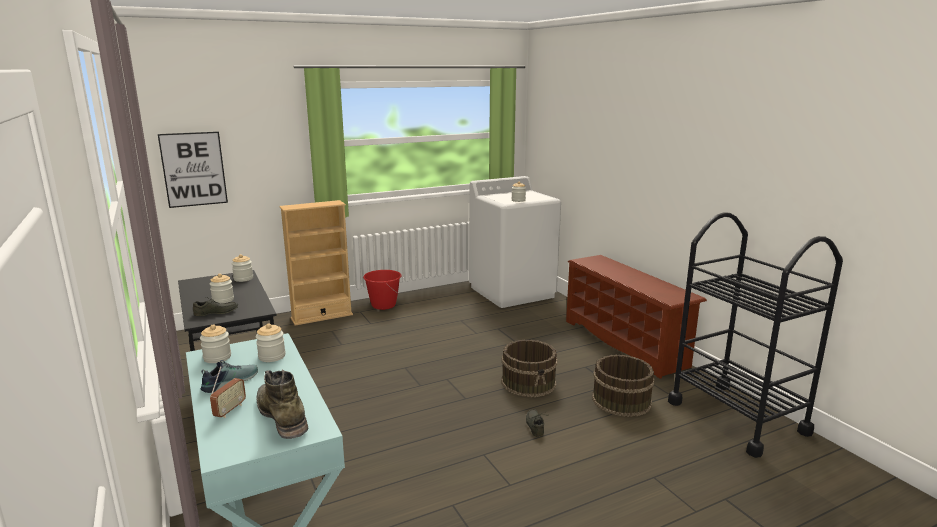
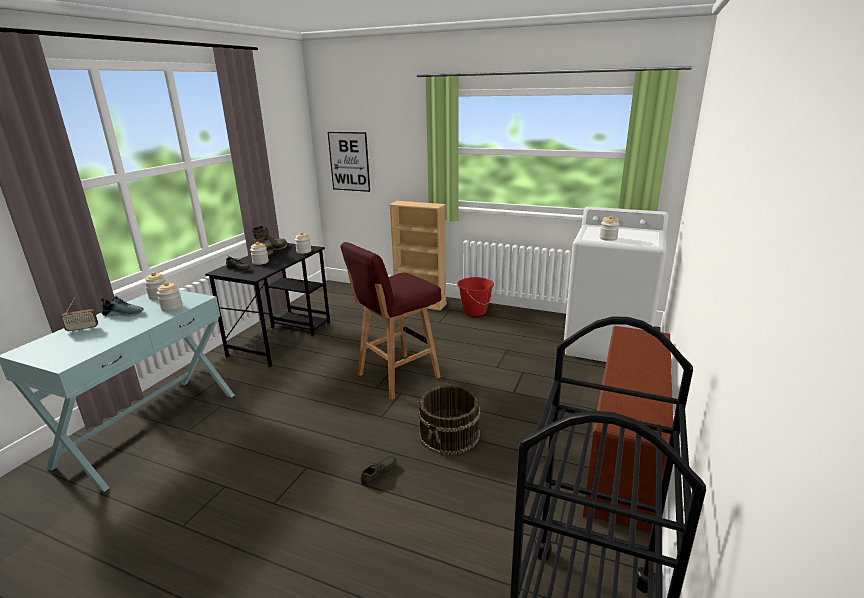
camera: 50 degrees right, 5 degrees up
(282, 415) = (81, 345): green boot -> green boot (272, 251)
(420, 371) = (396, 376): none -> red stool
(620, 400) = (491, 507): brown bucket -> none

